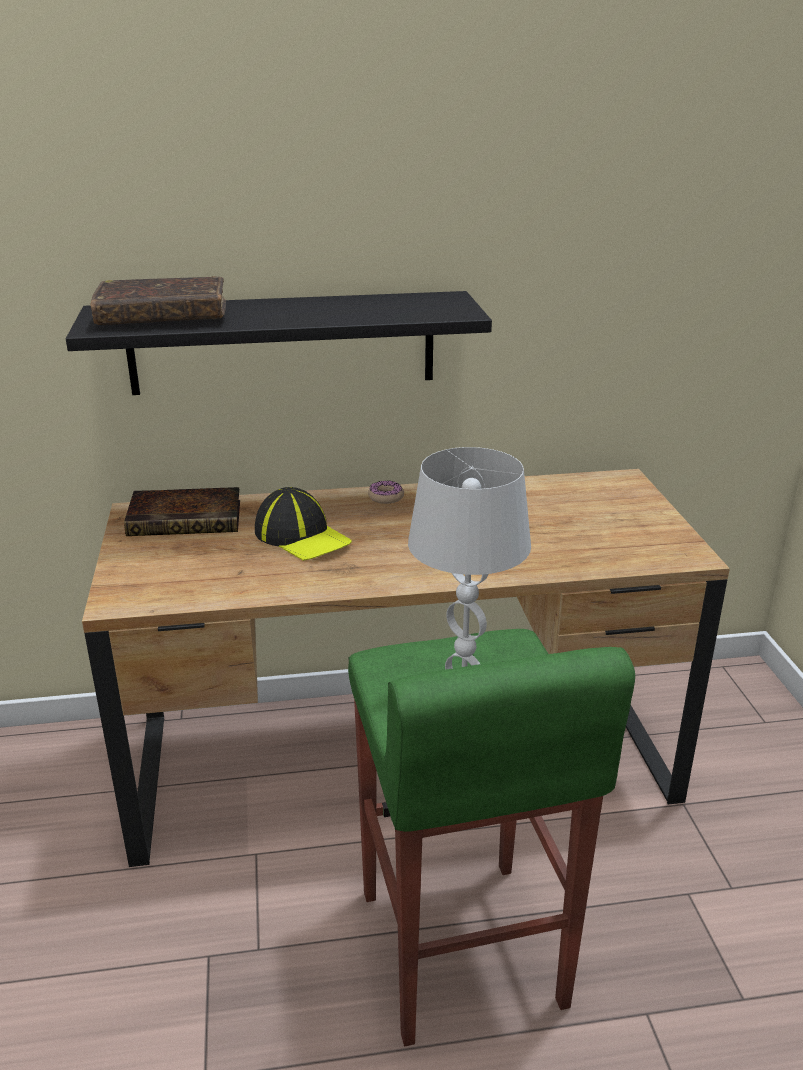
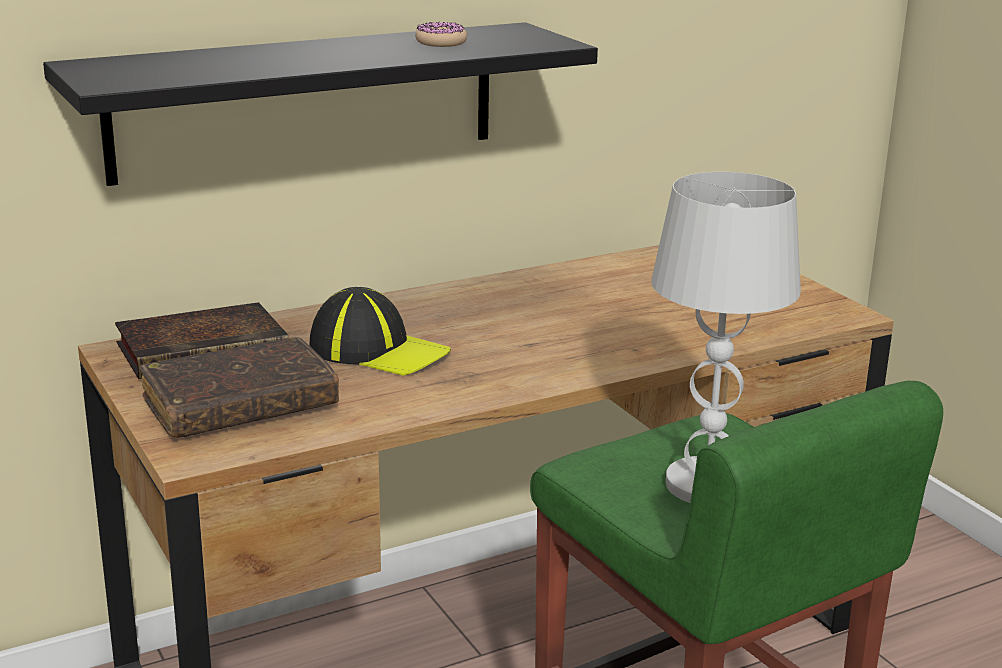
camera: 20 degrees left, 5 degrees down
(163, 316) = (180, 67): brown book -> brown book (240, 406)
(386, 497) = (448, 296): donut -> donut (441, 43)

